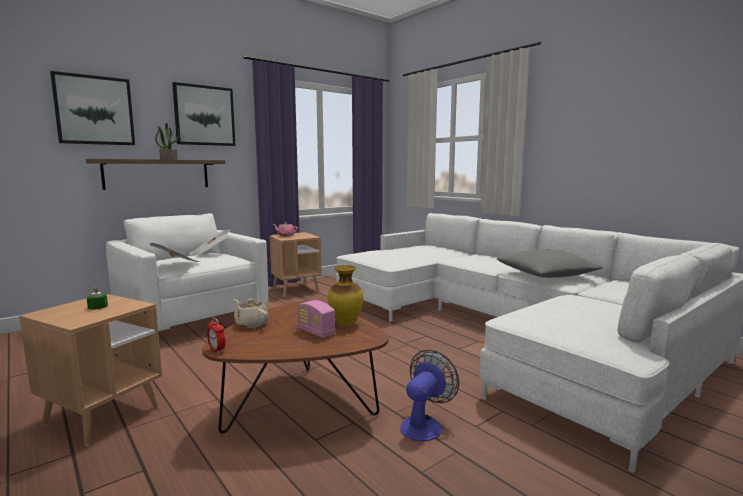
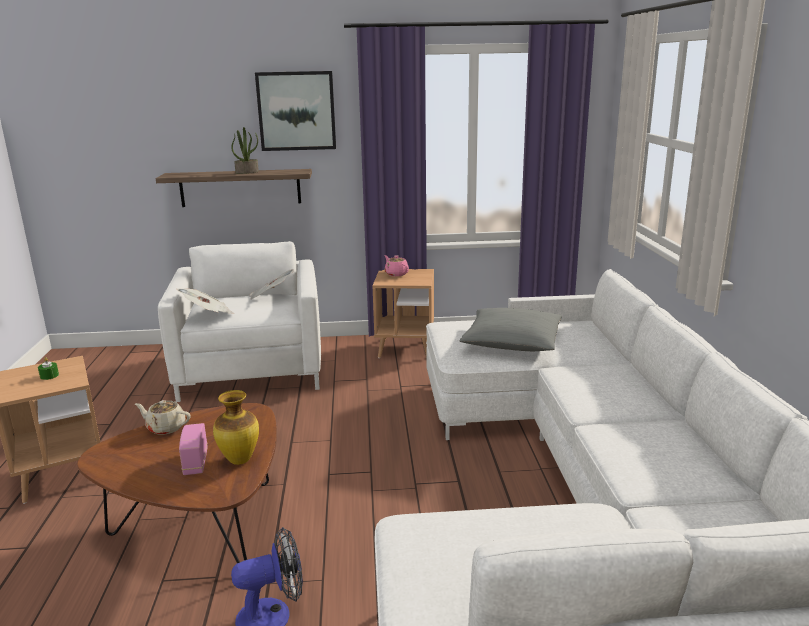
camera: 35 degrees right, 10 degrees up
(94, 110) = (171, 117): picture -> none
(217, 350) = (90, 457): alarm clock -> none
(251, 324) = (165, 428): beige teapot -> beige teapot turned 60 degrees counterclockwise
(546, 275) = (642, 451): grey pillow -> grey pillow (512, 342)

